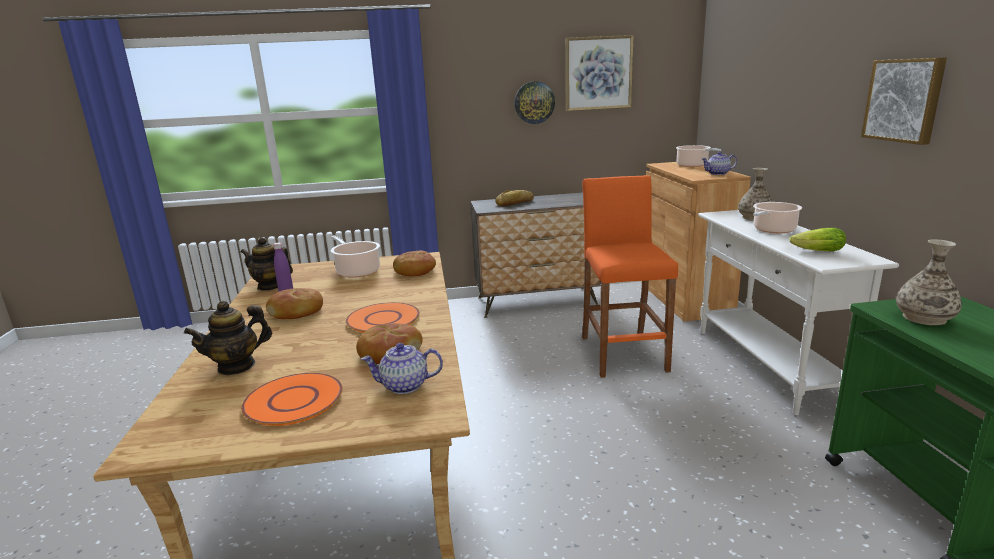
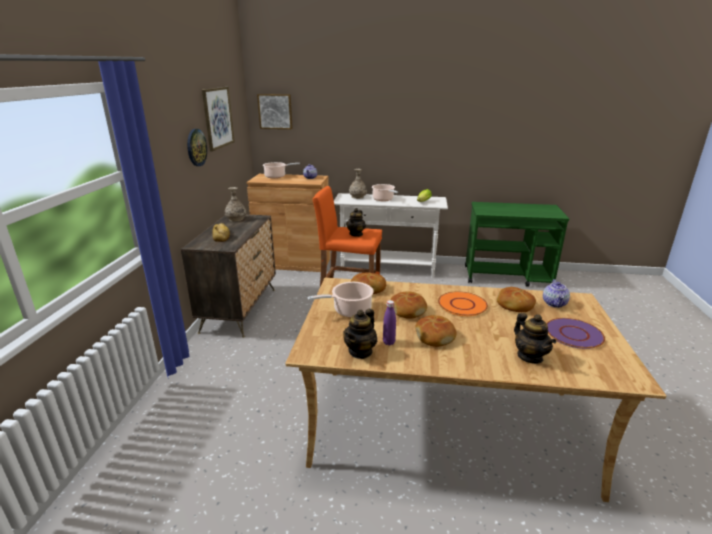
camera: 75 degrees left, 5 degrees up
(293, 400) = (574, 334): orange plate -> purple plate
(362, 294) = (408, 310): none -> bread
(622, 251) = (356, 234): none -> teapot
(904, 100) = (432, 128): picture -> picture (275, 111)
(924, 318) = (494, 210): vase -> vase (236, 219)

